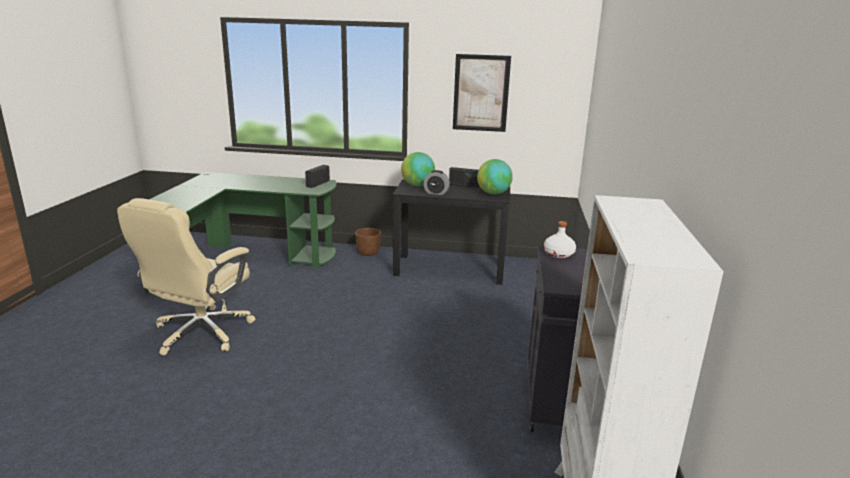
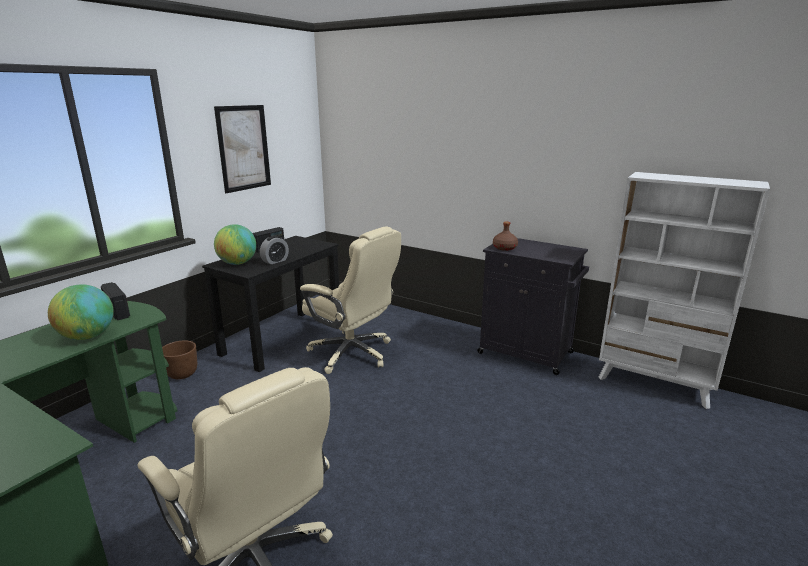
camera: 65 degrees left, 0 degrees up
(456, 302) = (352, 353): none -> beige office chair
(493, 193) = (309, 244): globe -> globe (87, 336)
(558, 254) = (505, 248): white bottle -> brown bottle

